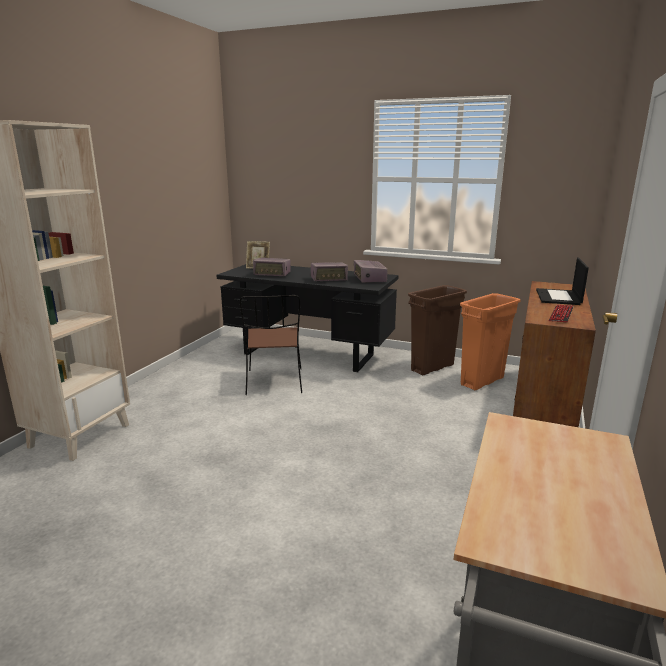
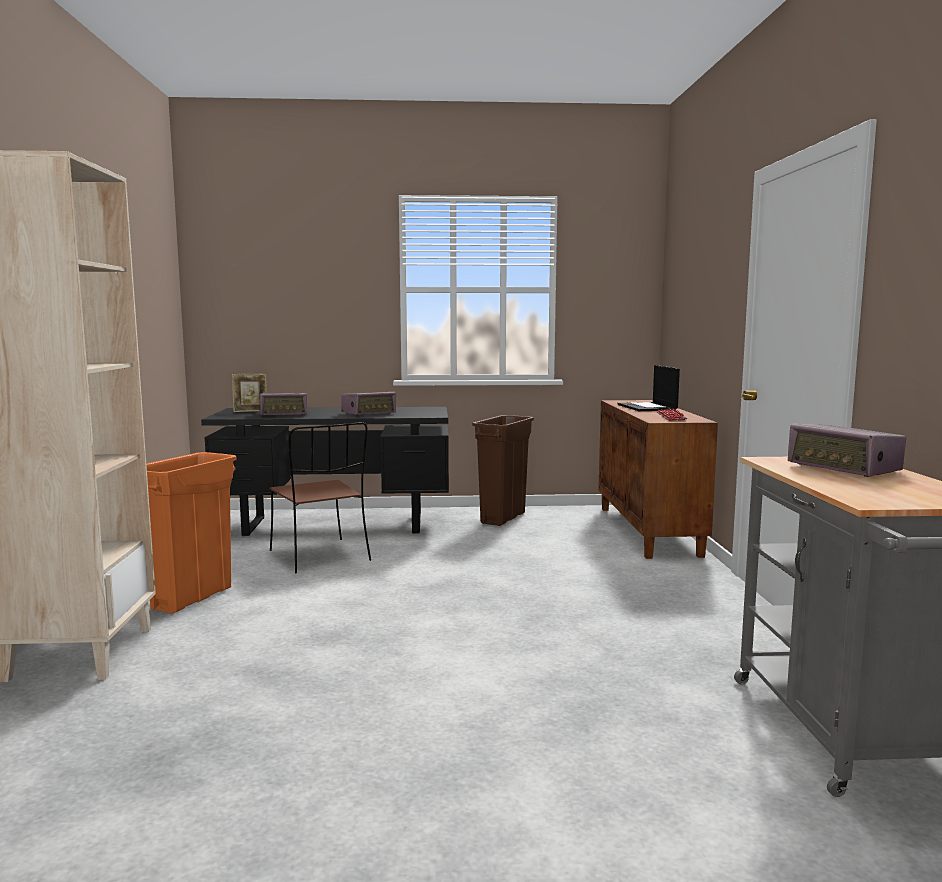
camera: 25 degrees left, 10 degrees down
(369, 279) = (419, 411): radio -> radio (844, 469)
(482, 381) = (569, 522): orange trash can -> orange trash can (192, 598)

